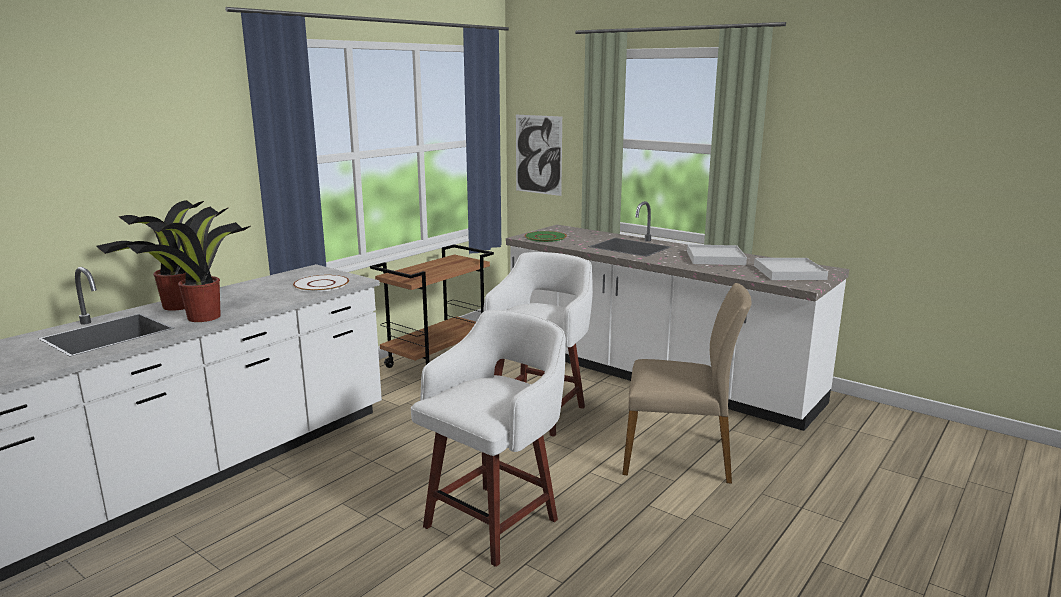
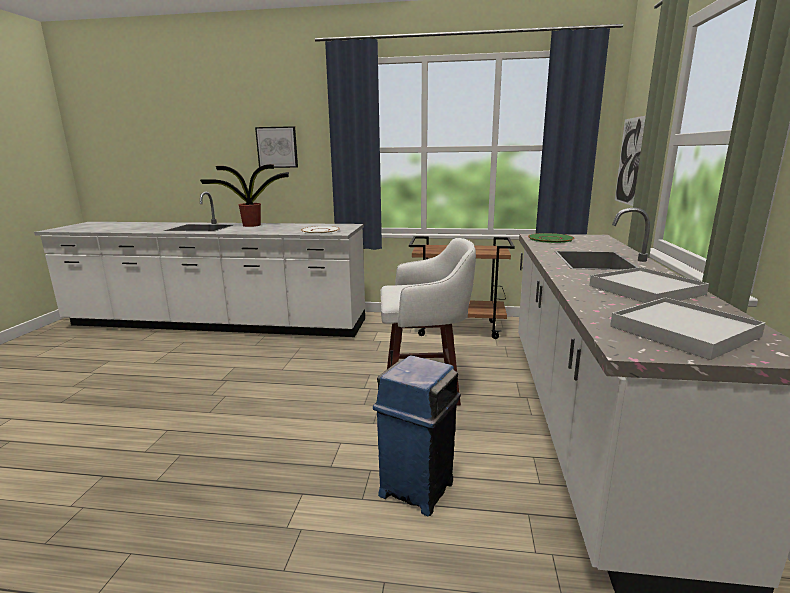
camera: 60 degrees right, 0 degrees up
(158, 170) = (277, 147): none -> picture
(205, 316) = (237, 230): potted plant -> none
(494, 521) = (236, 423): white stool -> none
(678, 456) = (417, 488): beige chair -> blue trash can

